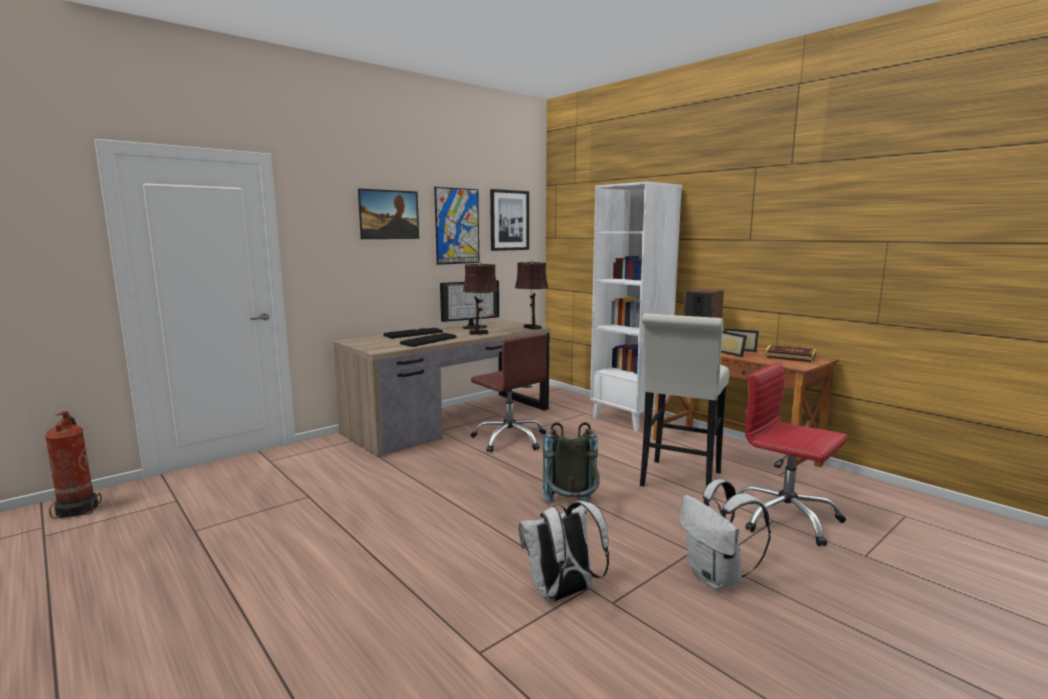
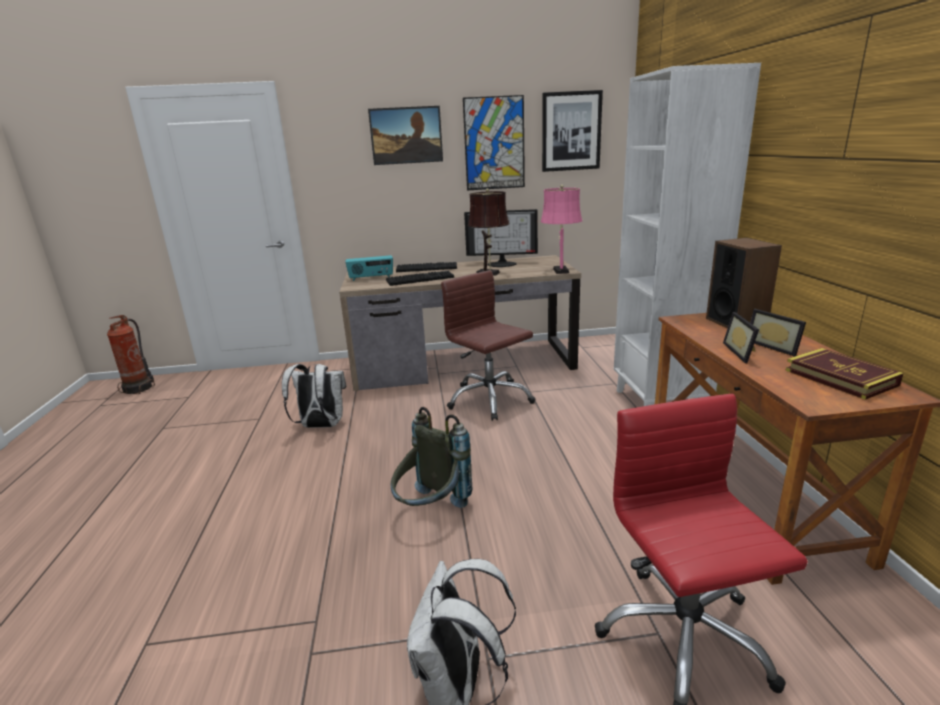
camera: 35 degrees right, 10 degrees up
(378, 344) = (371, 278): none -> radio
(510, 439) = (489, 399): brown office chair -> brown office chair turned 150 degrees clockwise
(531, 327) = (560, 270): brown table lamp -> pink table lamp
(562, 594) = (285, 615): white backpack -> white backpack (320, 426)
(679, 481) = (604, 516): white stool -> none

